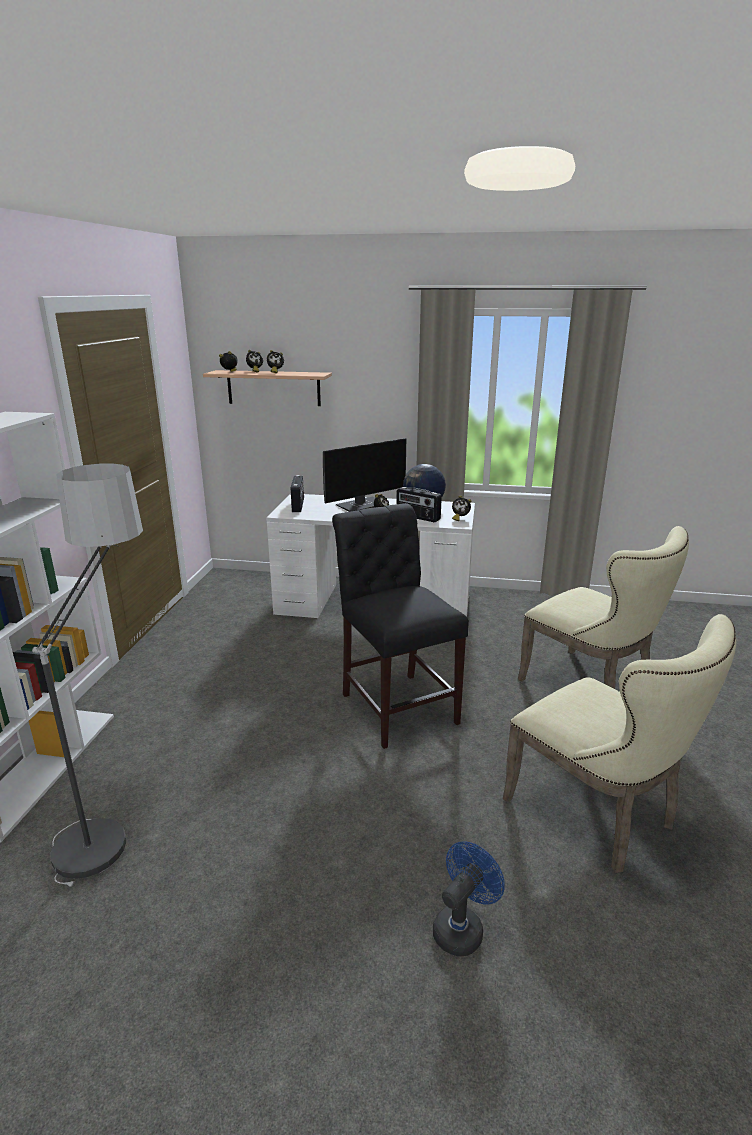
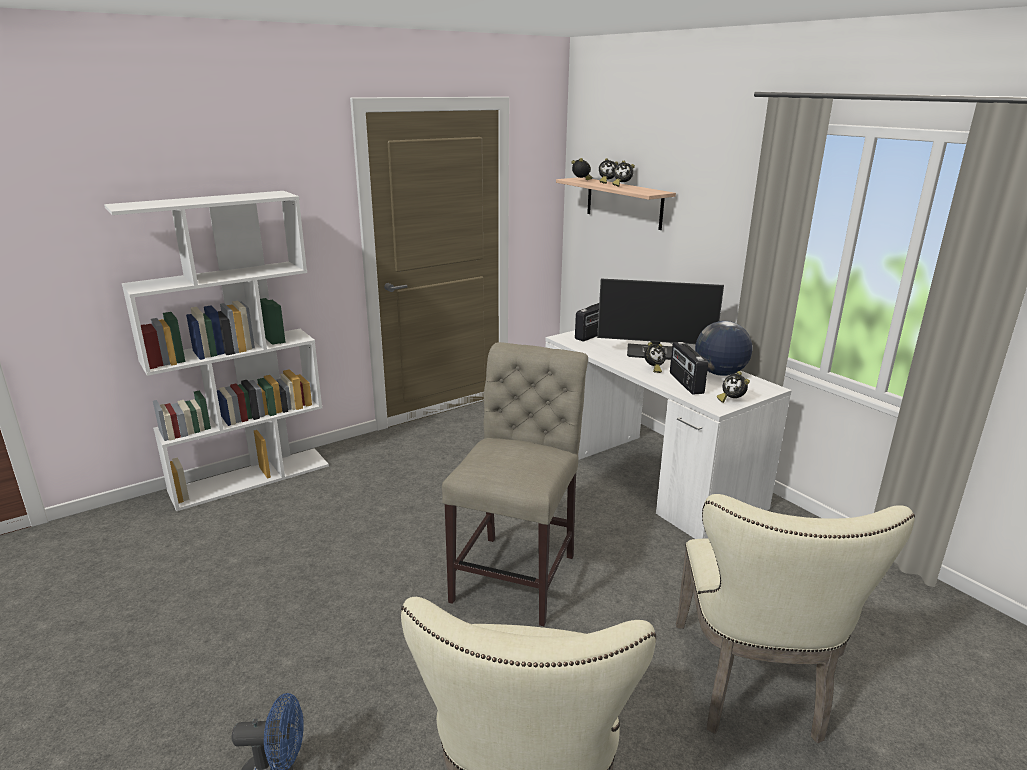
camera: 45 degrees right, 0 degrees up
(117, 810) = (242, 530): floor lamp -> none
(396, 704) = (518, 573): black chair -> beige chair

